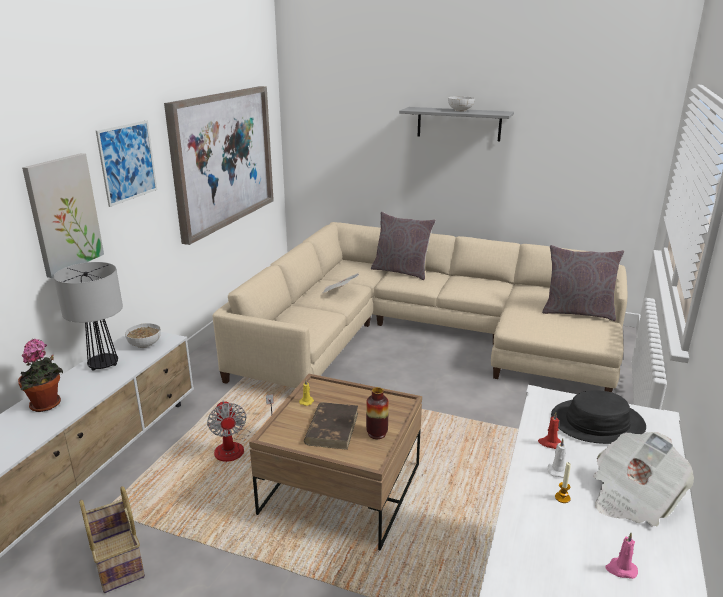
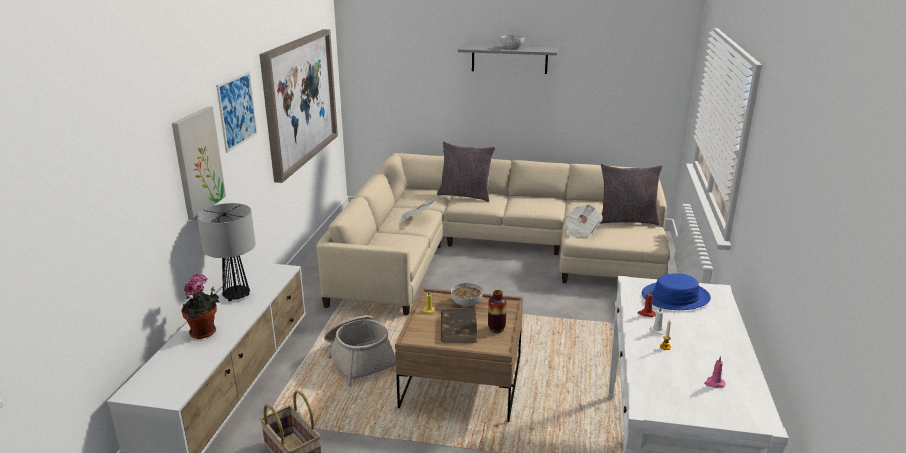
camera: 10 degrees left, 0 degrees up
(144, 344) = (265, 276): bowl -> bowl (466, 304)
(237, 446) = (359, 358): fan -> basket
(597, 423) = (675, 297): black hat -> blue hat
(633, 497) = (711, 341): newspaper -> newspaper (581, 231)

